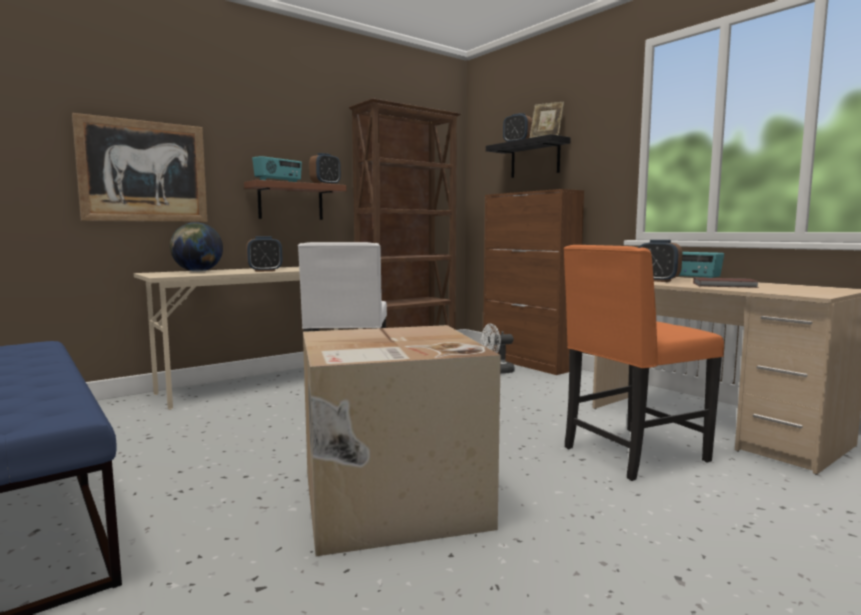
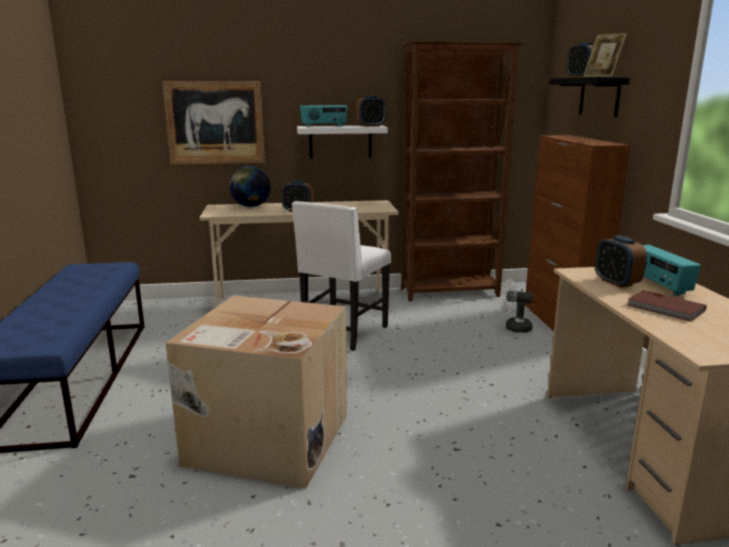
camera: 30 degrees right, 10 degrees up
(290, 201) = (340, 141): brown shelf -> white shelf
(631, 454) = (509, 458): orange chair -> none

